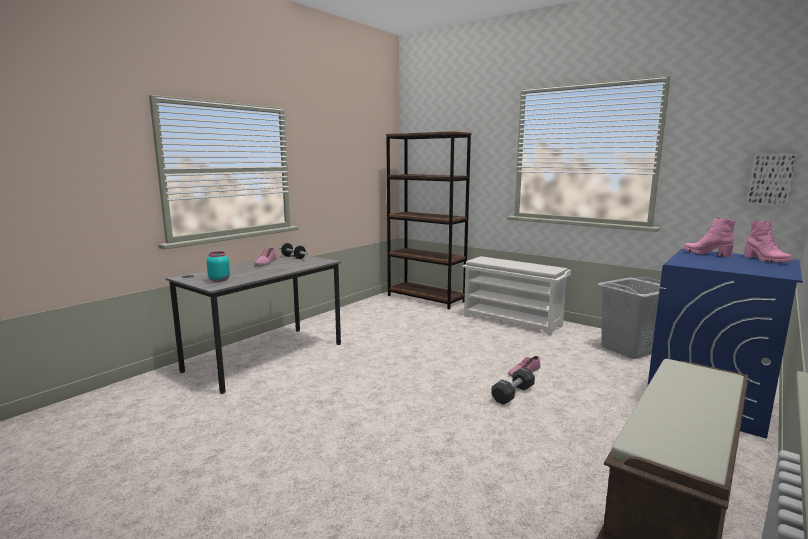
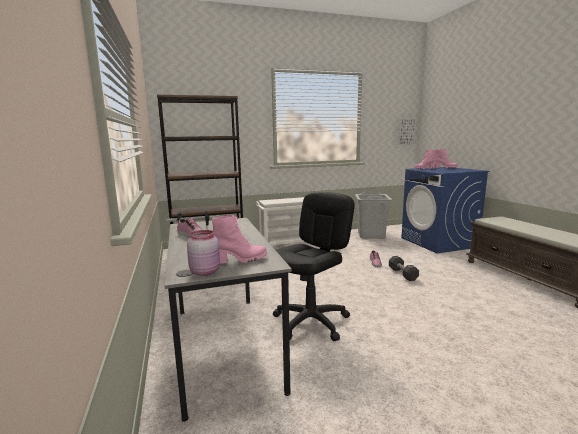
camera: 55 degrees left, 0 degrees up
(191, 278) = (205, 271): none -> pink jar
(219, 280) = (241, 260): turquoise jar -> pink boot
(331, 375) = (311, 322): none -> black office chair

